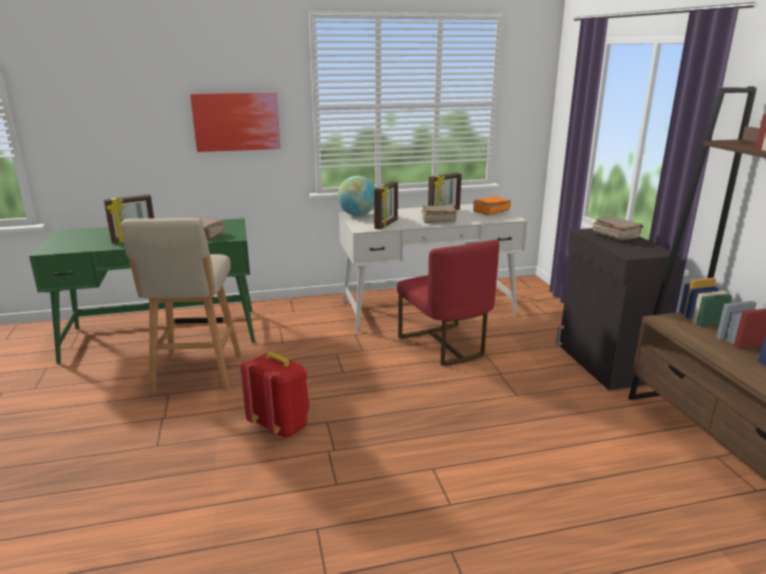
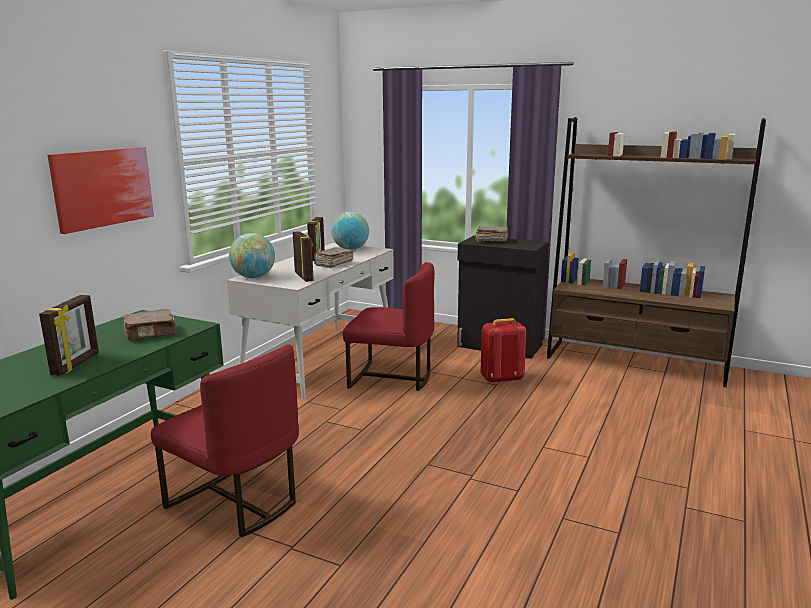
camera: 50 degrees left, 5 degrees down
(197, 374) = (236, 502): beige stool -> red chair
(281, 426) = (404, 486): red backpack -> red backpack (501, 379)
(490, 211) = (350, 249): orange book -> globe

